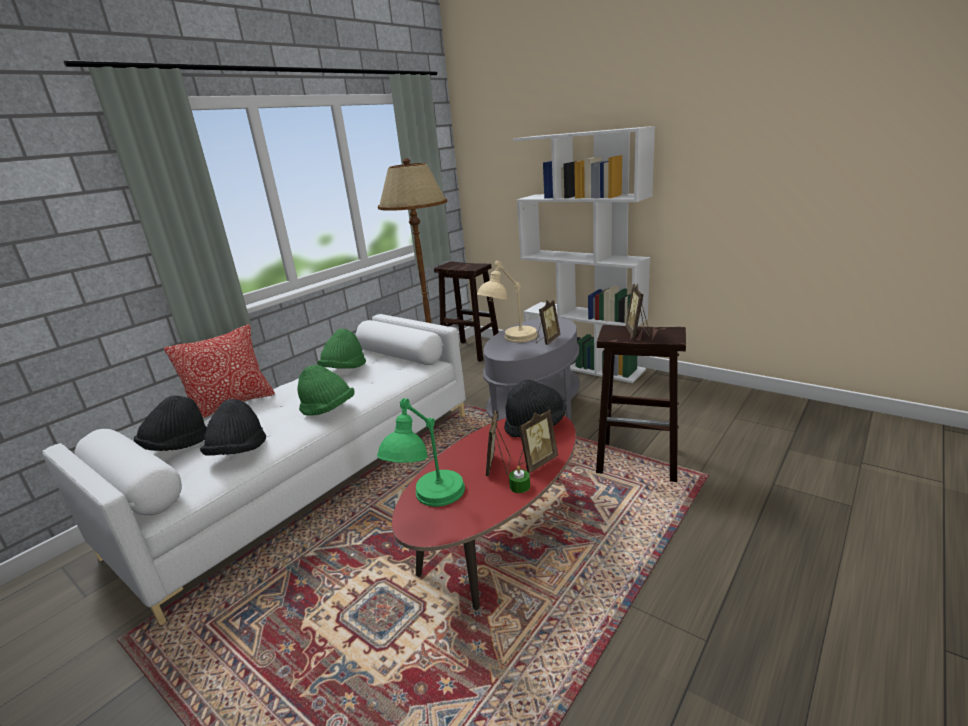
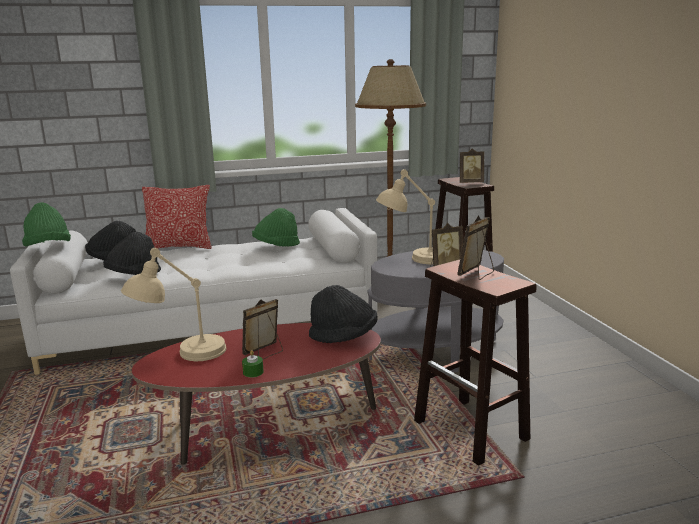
camera: 35 degrees right, 5 degrees down
(328, 410) = (219, 269): green hat -> green hat (48, 248)
(430, 505) = (182, 356): green table lamp -> beige table lamp
(536, 462) = (294, 362): picture frame -> picture frame (470, 183)
(584, 365) = (555, 327): white bookcase -> none

